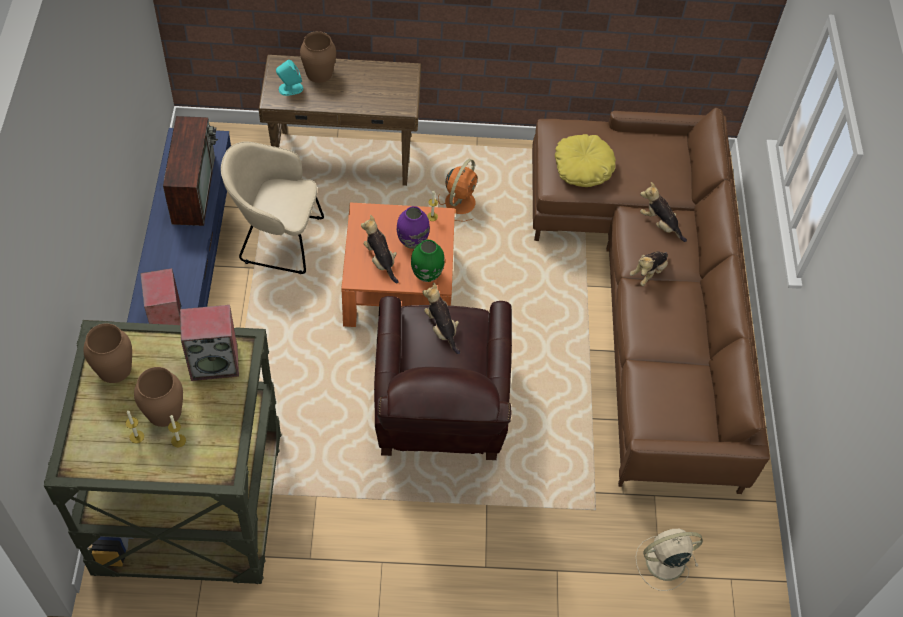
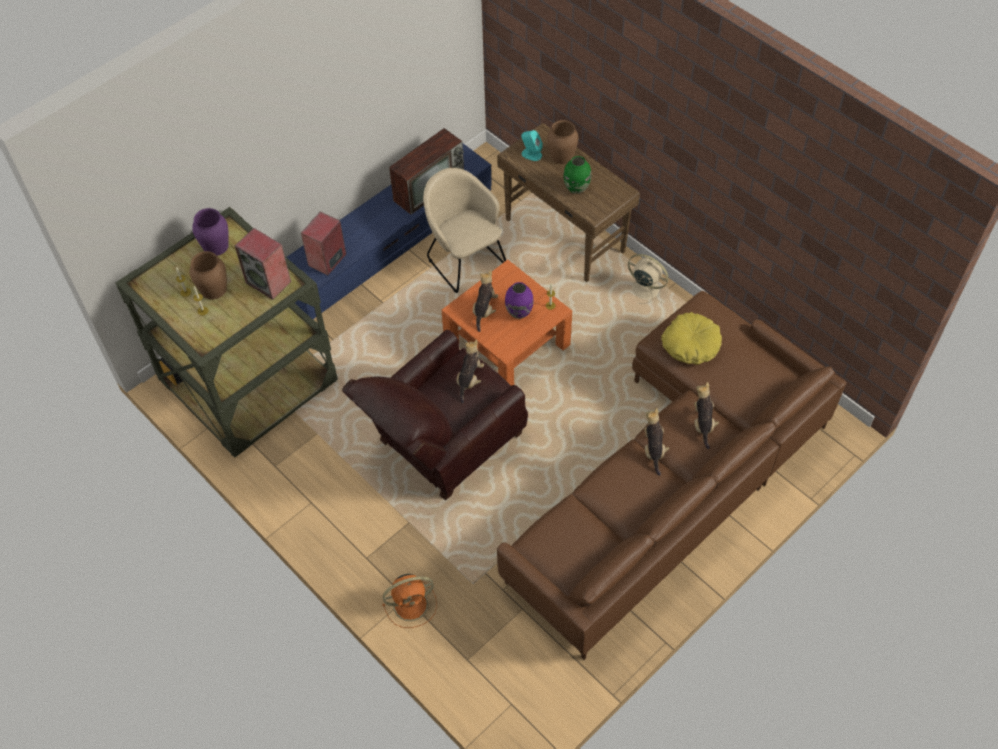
camera: 50 degrees right, 0 degrees up
(114, 368) = (216, 246): brown vase -> purple vase
(427, 274) = (504, 340): green vase -> green vase (576, 188)
(461, 201) = (612, 318): orange fan -> orange fan (412, 604)
(648, 273) = (653, 449): plush toy -> plush toy turned 90 degrees clockwise
(663, 562) = (479, 654): beige fan -> beige fan (644, 288)

